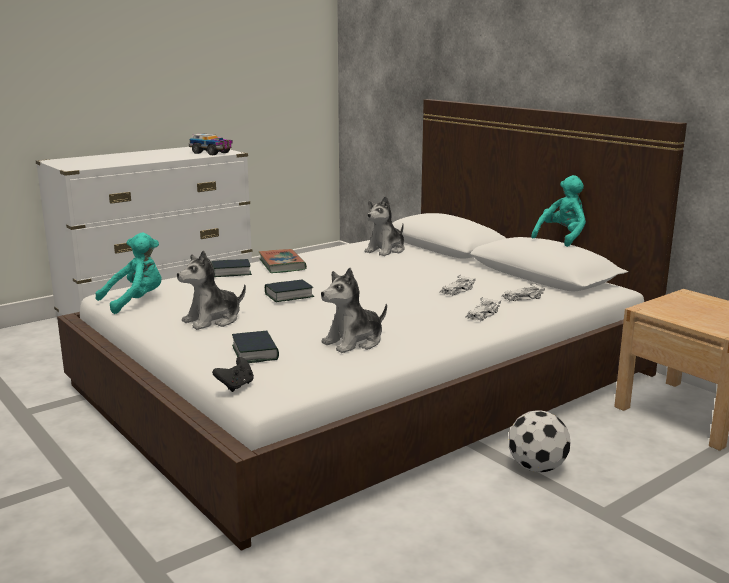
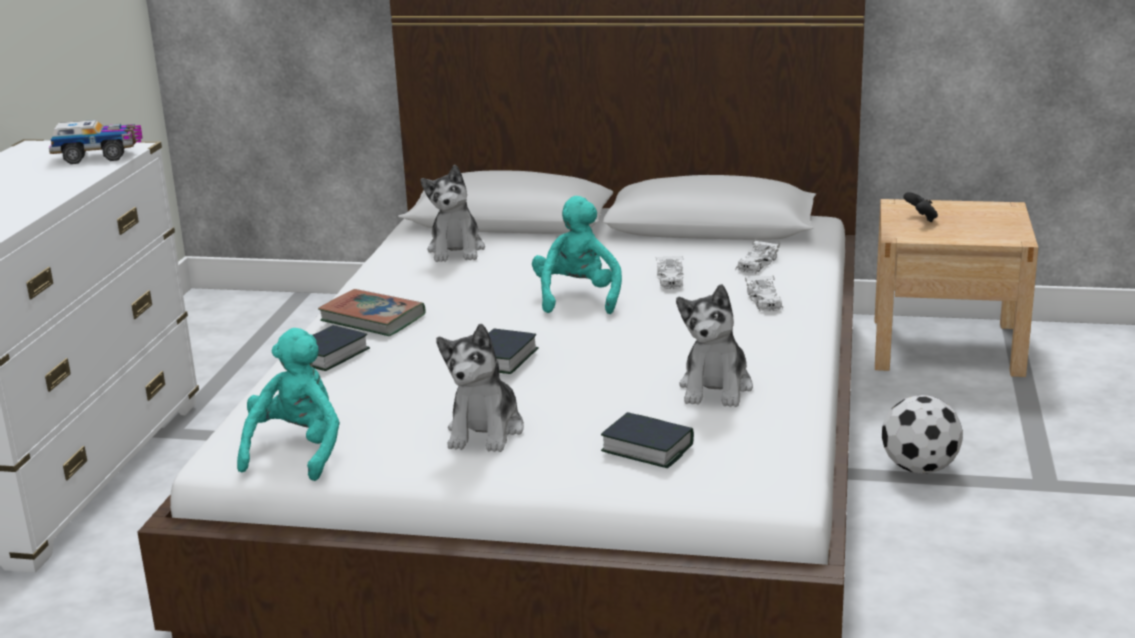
camera: 40 degrees left, 5 degrees up
(236, 386) = (723, 496): black game controller -> black game controller (921, 219)
(562, 238) = (710, 169): turquoise plush toy -> turquoise plush toy (578, 298)

